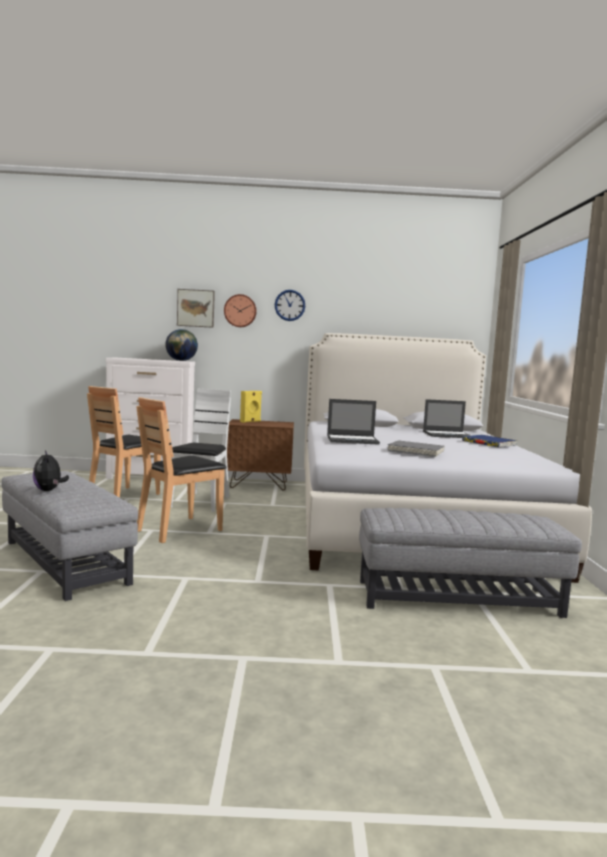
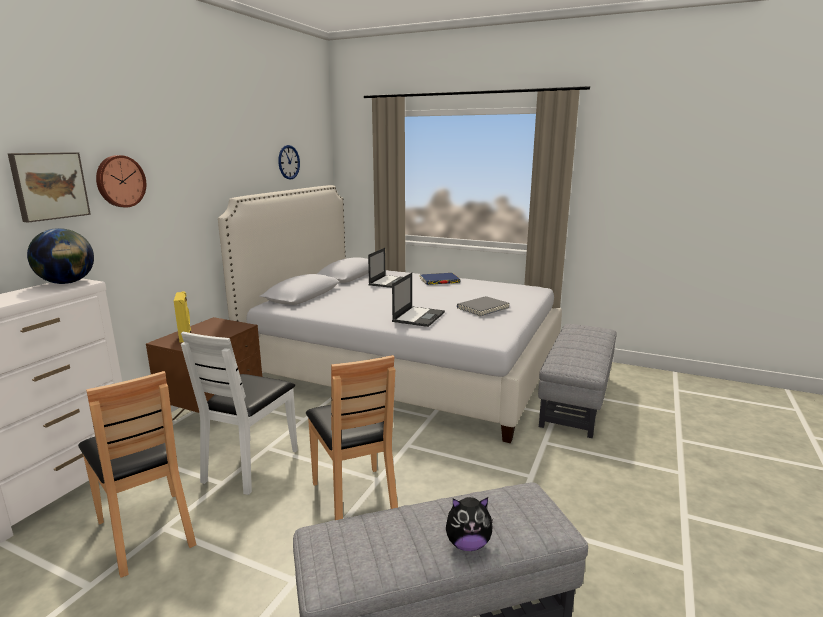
camera: 65 degrees left, 10 degrees up
(201, 502) = (250, 465): white chair -> white chair turned 105 degrees counterclockwise
(290, 305) = (180, 165): wall clock -> wall clock (288, 162)

